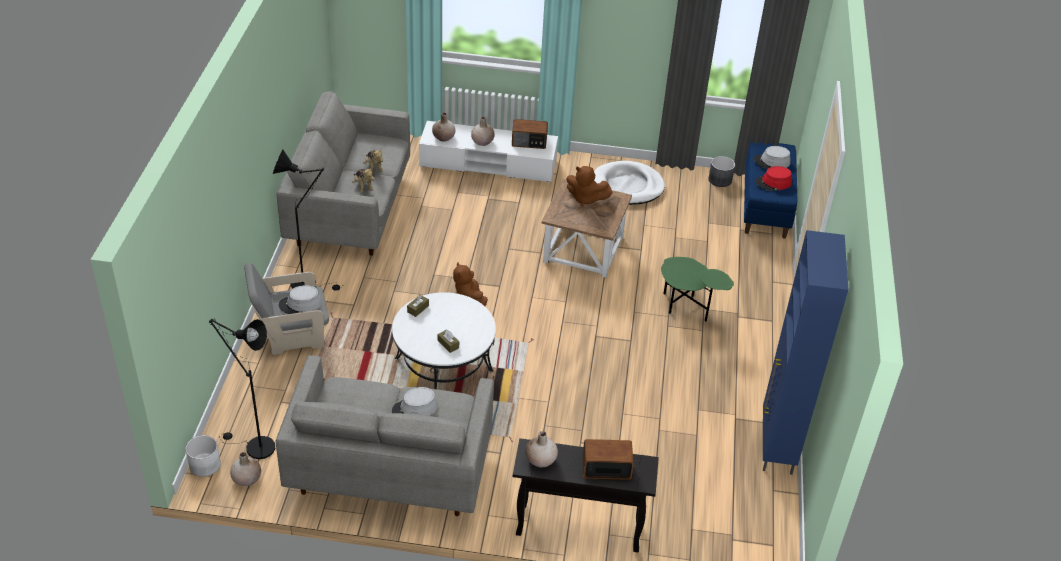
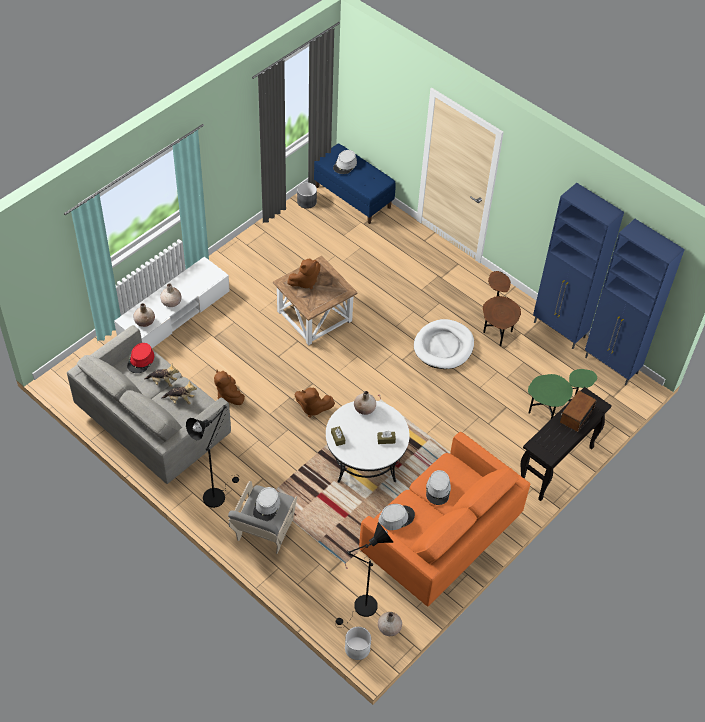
camera: 55 degrees left, 10 degrees up
(351, 391) = (396, 518): none -> grey hat
(390, 469) = (439, 539): grey sofa -> orange sofa
(430, 238) = (229, 395): none -> brown plush toy
(529, 142) = (196, 276): radio -> none
(540, 460) = (548, 445): beige vase -> beige vase (364, 409)
(627, 186) = (270, 253): white dog bed -> white dog bed (443, 346)
(687, 308) = (414, 297): green side table -> green side table (553, 409)
(720, 390) = (496, 327): none -> brown side table
(773, 183) = (366, 178): red hat -> red hat (141, 361)
(777, 518) = (611, 366): none -> blue cabinet

